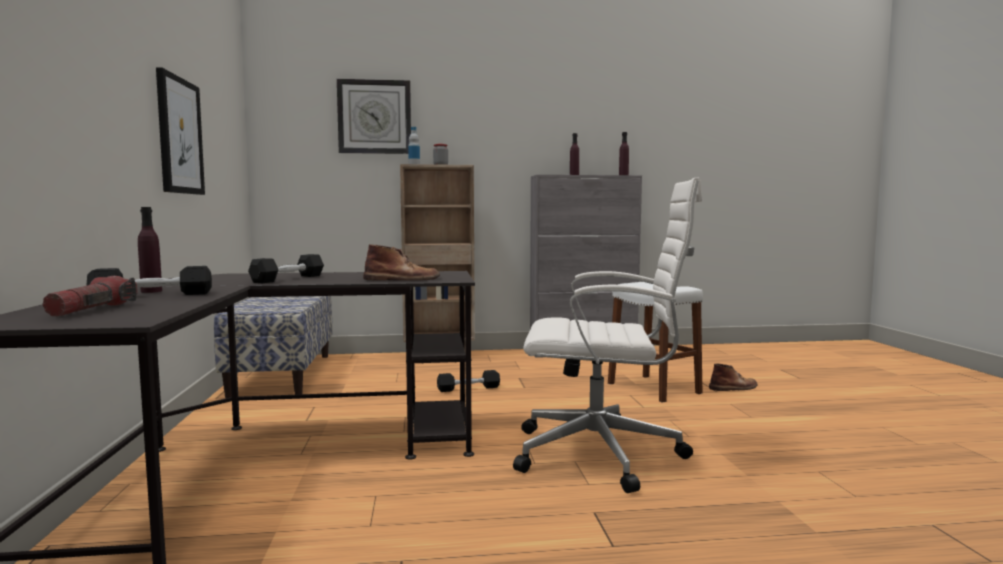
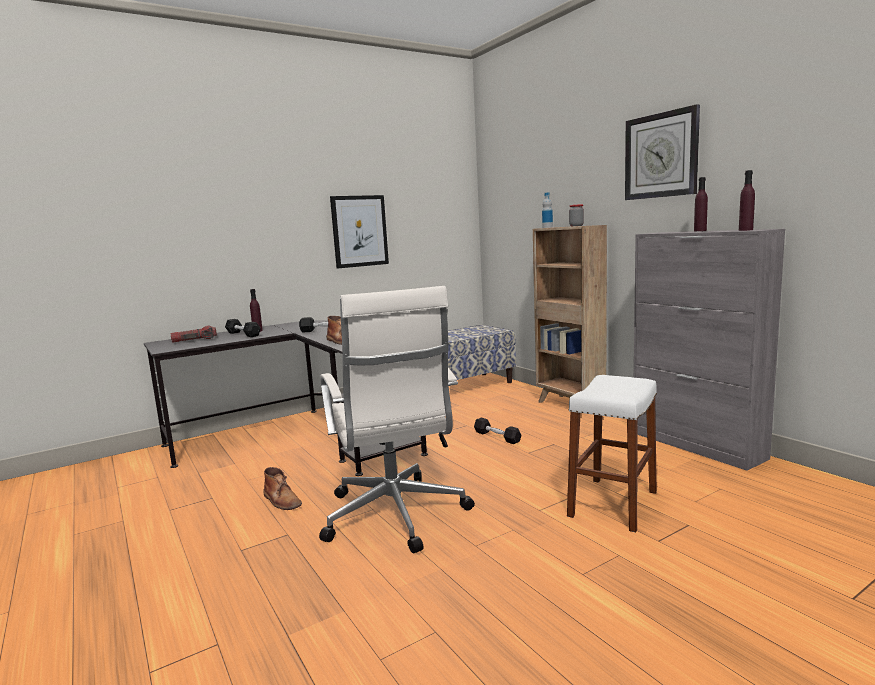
camera: 65 degrees right, 5 degrees up
(374, 117) = (542, 183): wall clock -> wall clock (661, 155)
(734, 388) = (694, 550): brown boot -> brown boot (282, 500)

